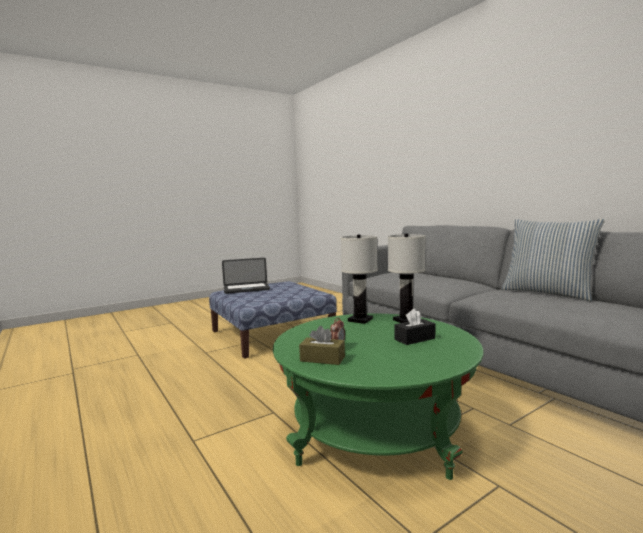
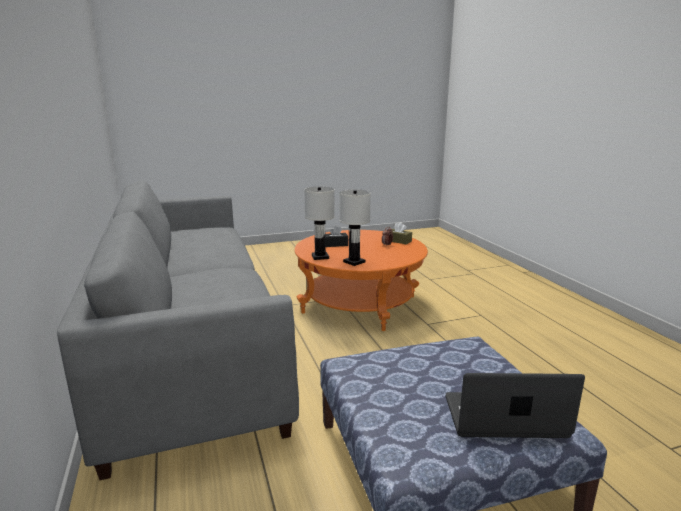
camera: 165 degrees left, 10 degrees up
(375, 429) = (359, 304): green coffee table -> orange coffee table
(547, 293) = (177, 249): pillow -> none

